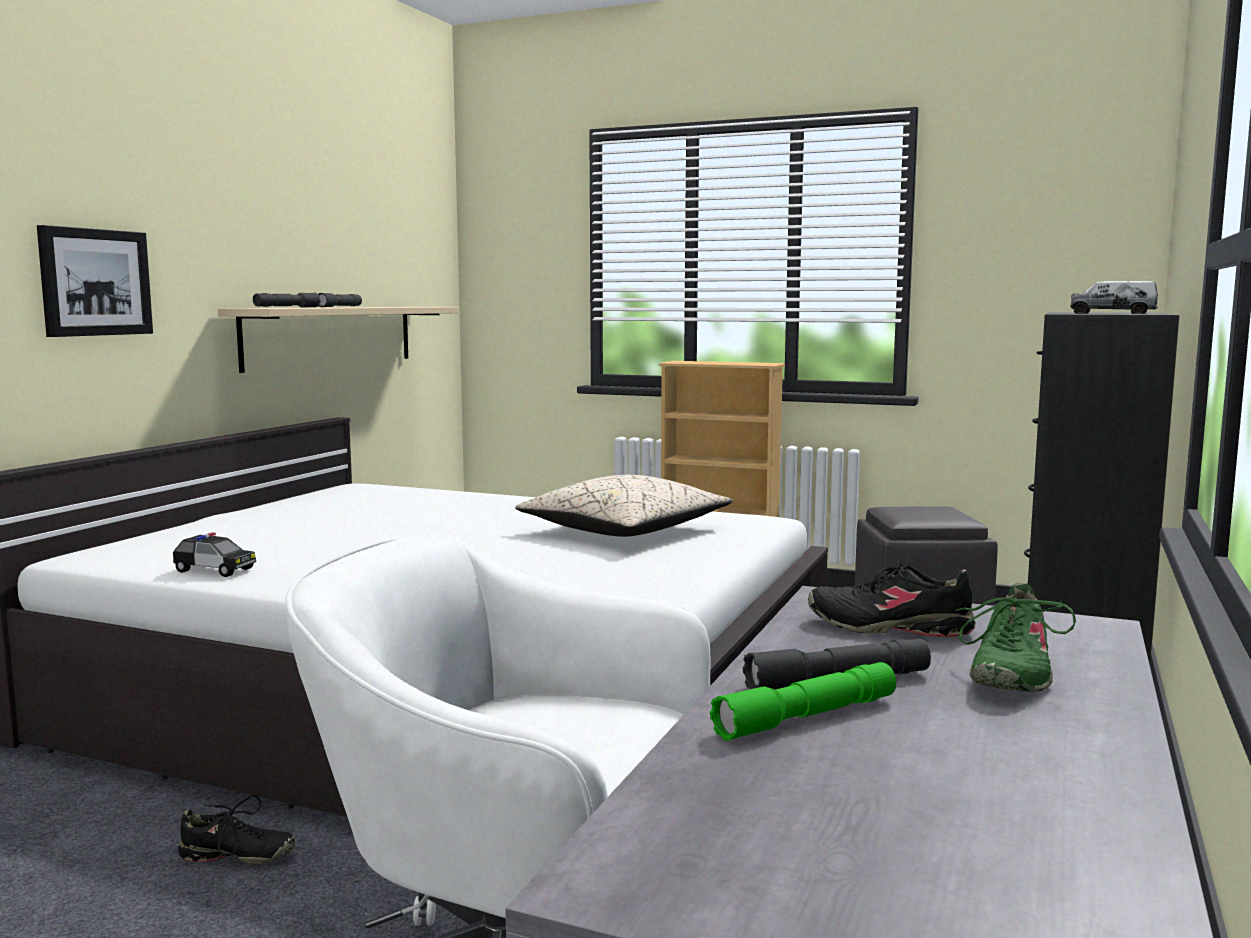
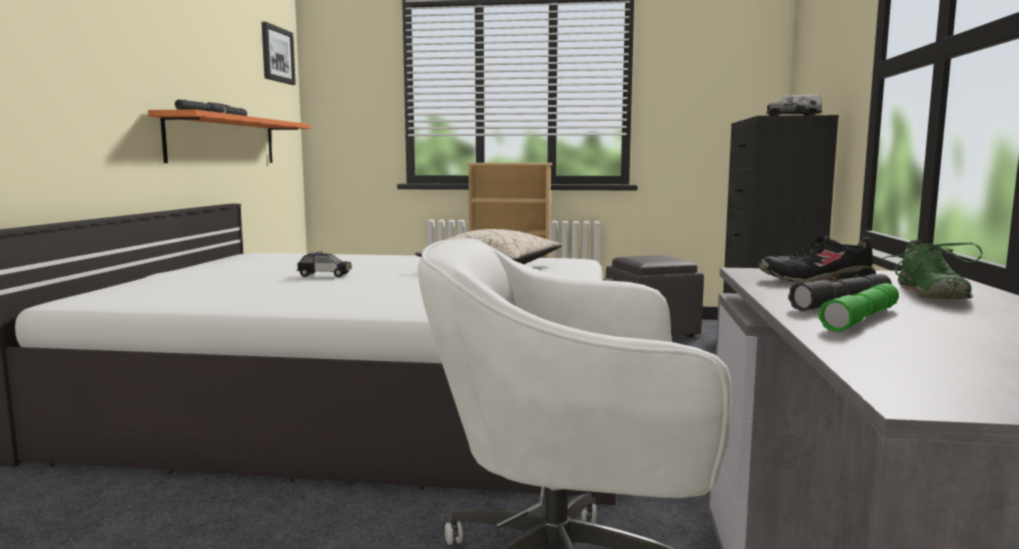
camera: 15 degrees left, 0 degrees up
(95, 282) = (59, 77): picture -> picture (277, 54)
(214, 570) = (204, 302): toy car -> toy car (324, 275)
(237, 856) = (271, 518): black shoe -> none
(331, 336) = (223, 140): beige shelf -> orange shelf

